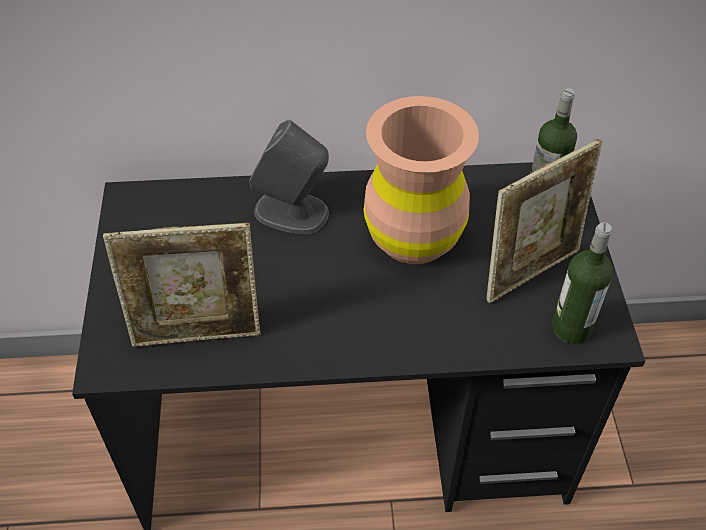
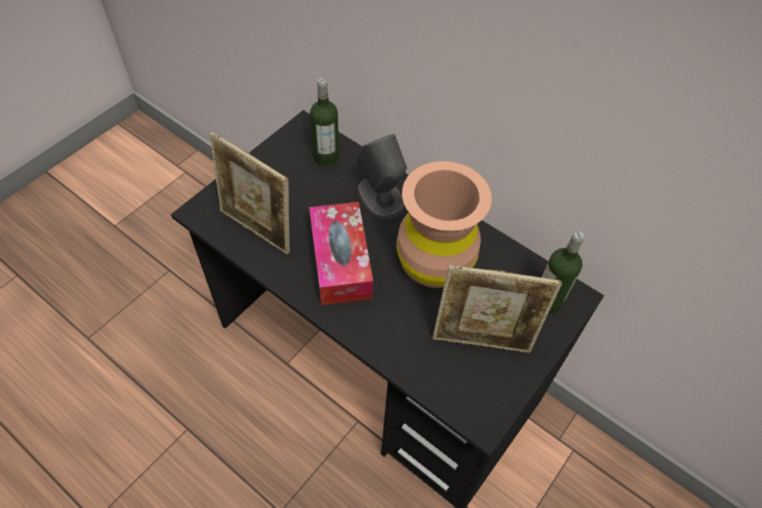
camera: 40 degrees right, 5 degrees up
(323, 300) = (340, 261): none -> tissue box
(571, 328) = (466, 395): bottle -> bottle (326, 157)

